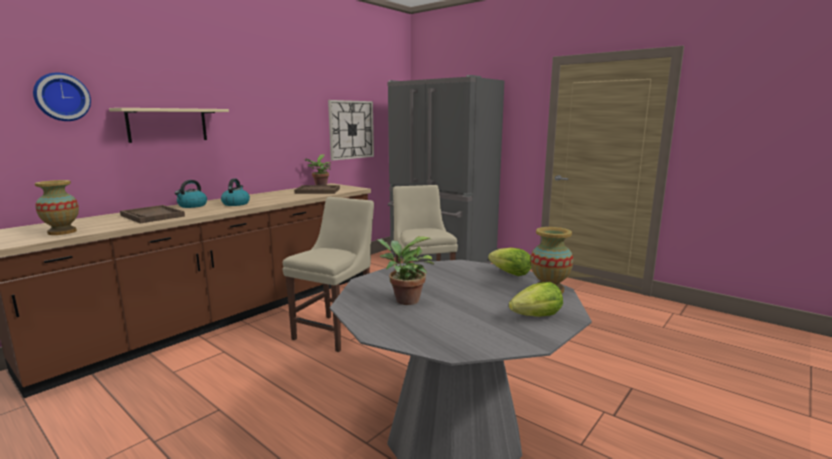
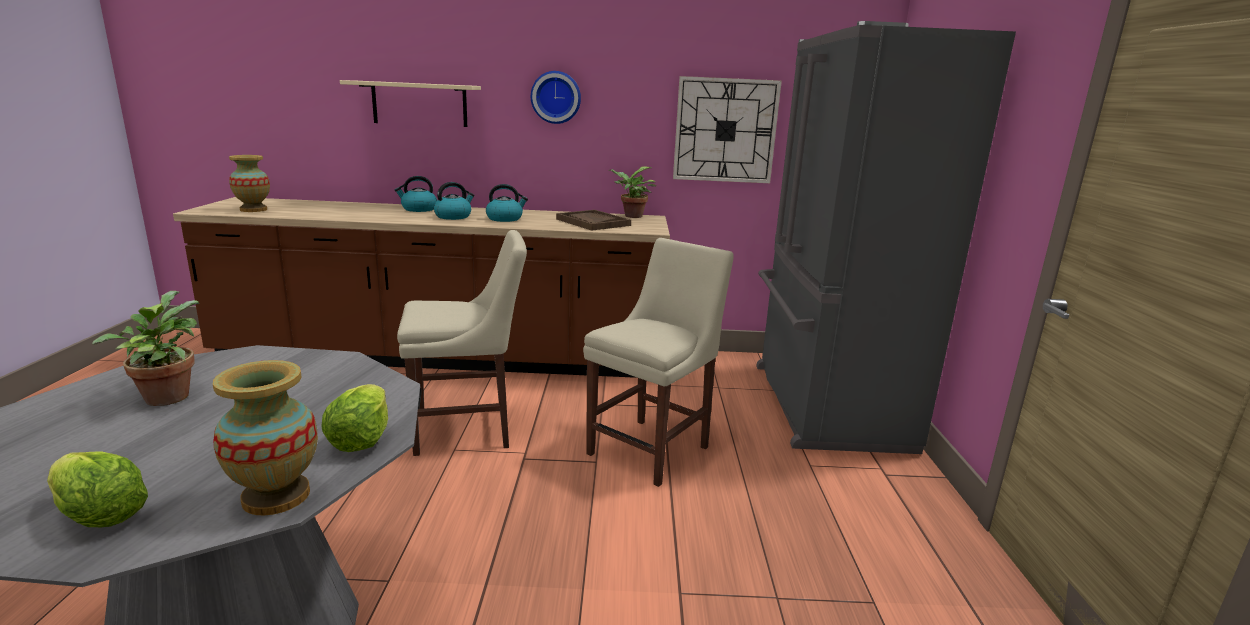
camera: 50 degrees right, 5 degrees up
(61, 97) = (312, 67): wall clock -> wall clock (556, 97)
(153, 216) = (351, 211): brown tray -> none
(269, 198) = (505, 219): none -> kettle

